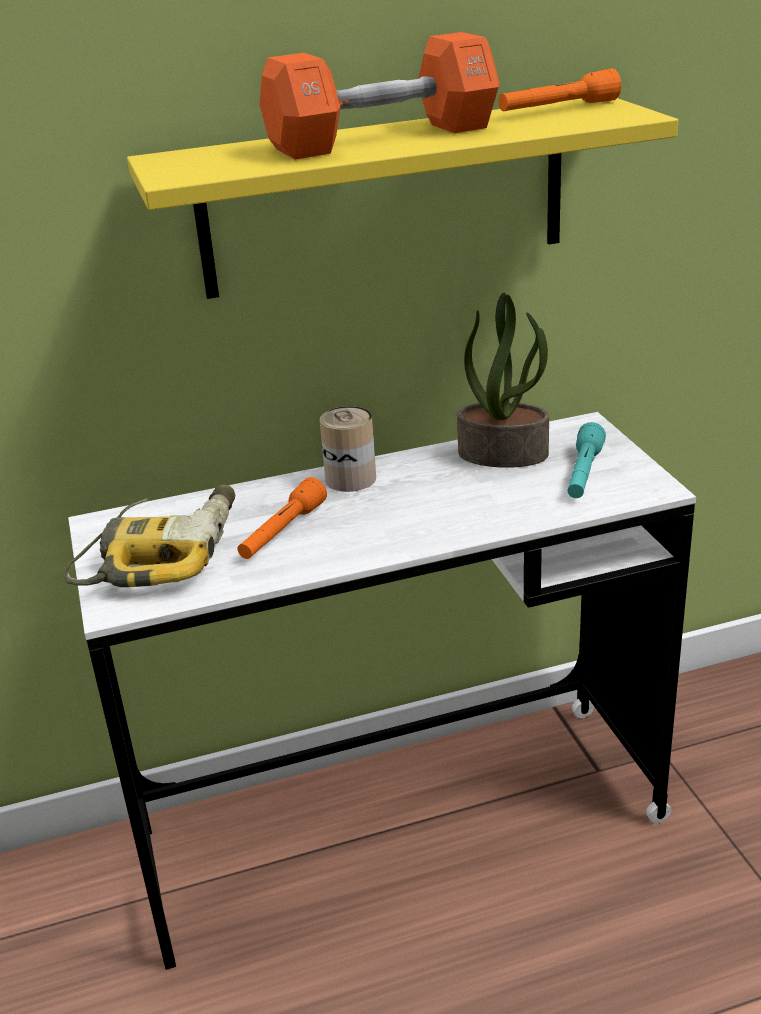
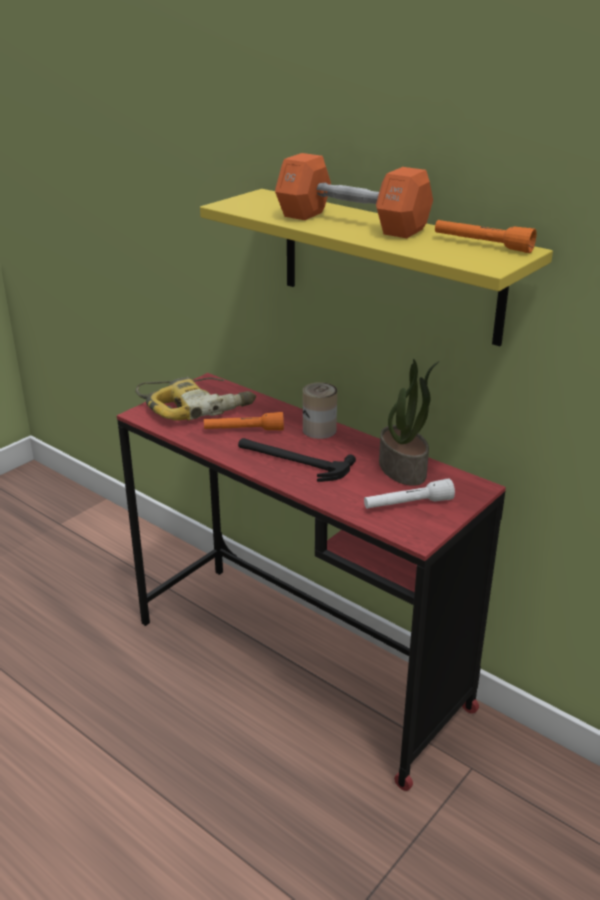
camera: 55 degrees right, 0 degrees up
(400, 825) = (298, 664): white desk -> red desk
(405, 519) = (292, 461): none -> hammer
(583, 474) = (407, 504): turquoise flashlight -> white flashlight

